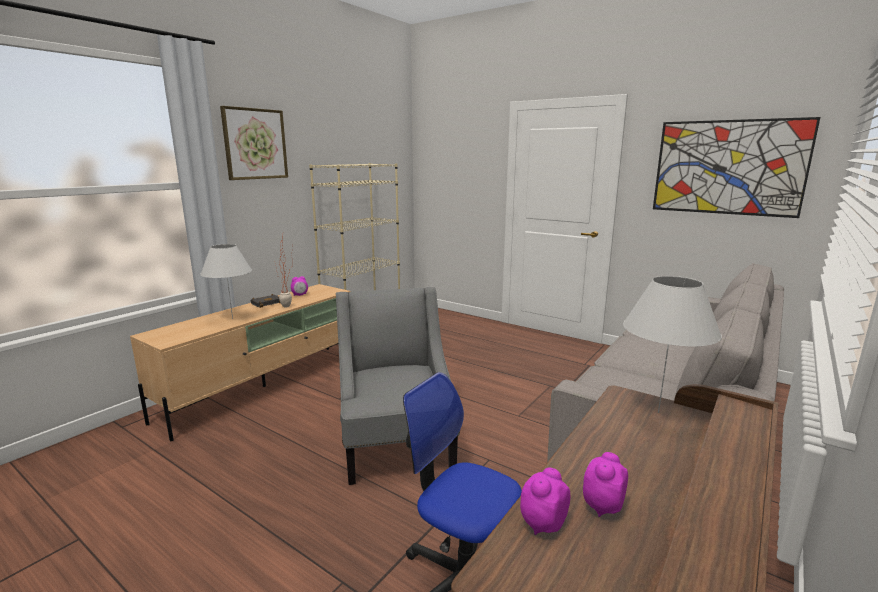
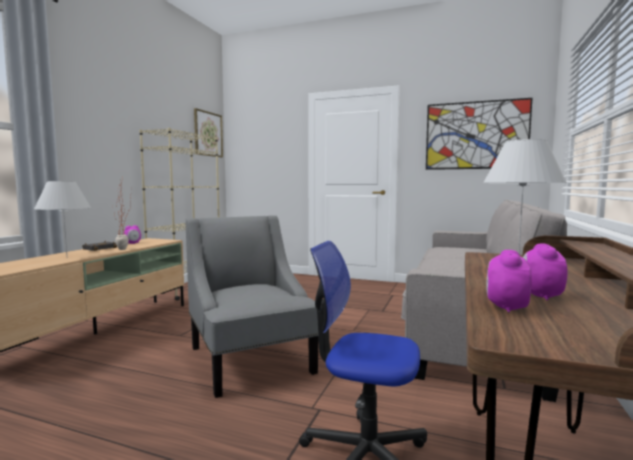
camera: 15 degrees left, 10 degrees down
(255, 144) = (90, 102): picture -> picture (208, 134)

